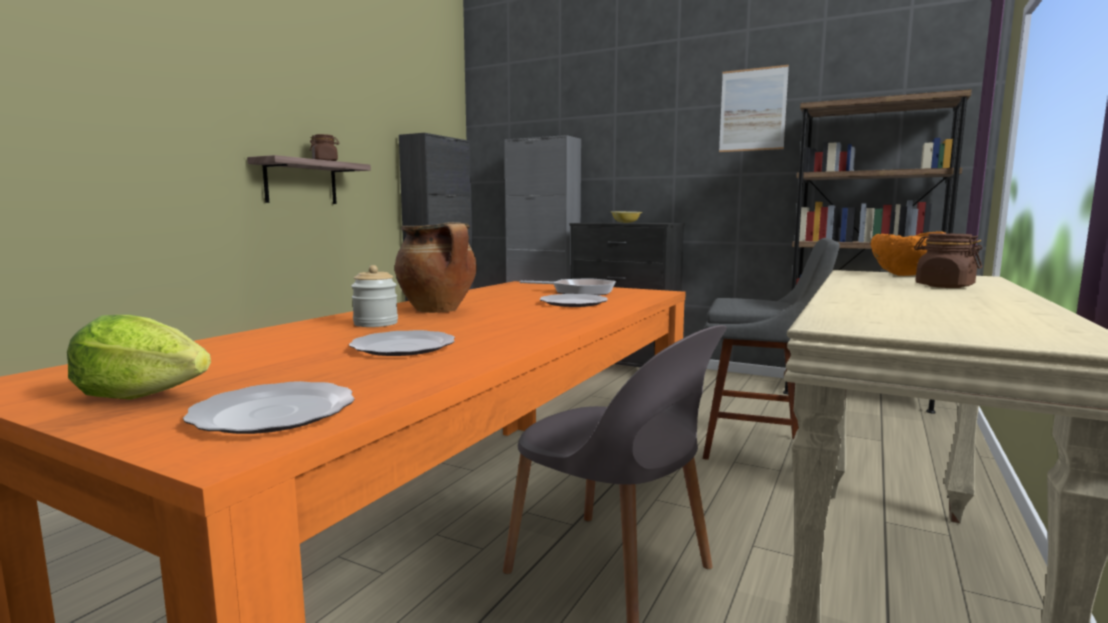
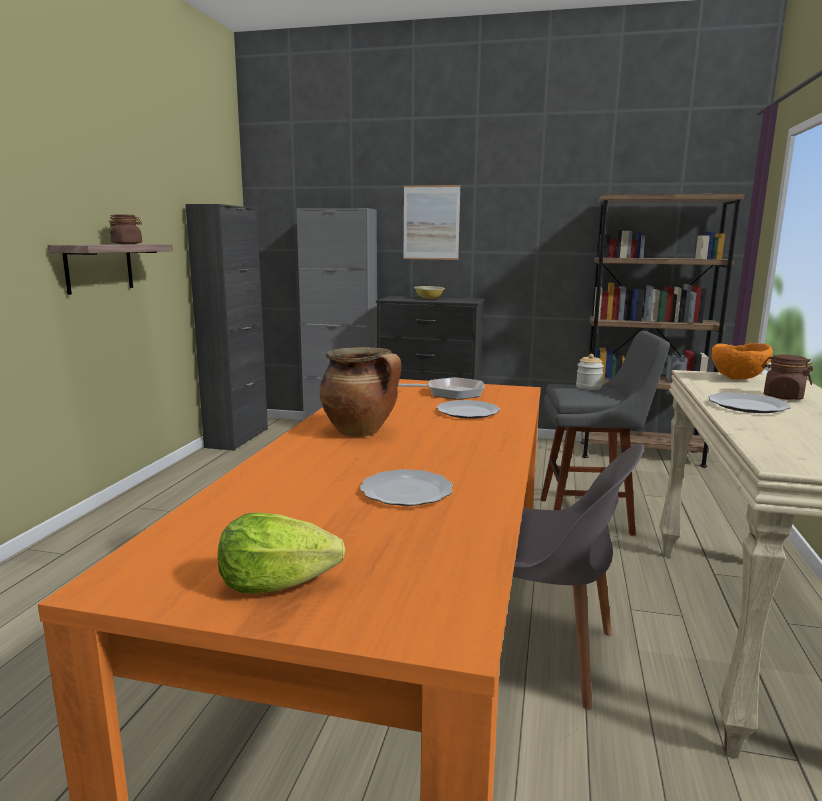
camera: 15 degrees left, 5 degrees up
(271, 413) = (423, 591): plate -> plate (747, 406)
(376, 323) = (331, 458): jar -> jar (588, 387)
(752, 110) = (549, 192): picture -> picture (431, 222)

